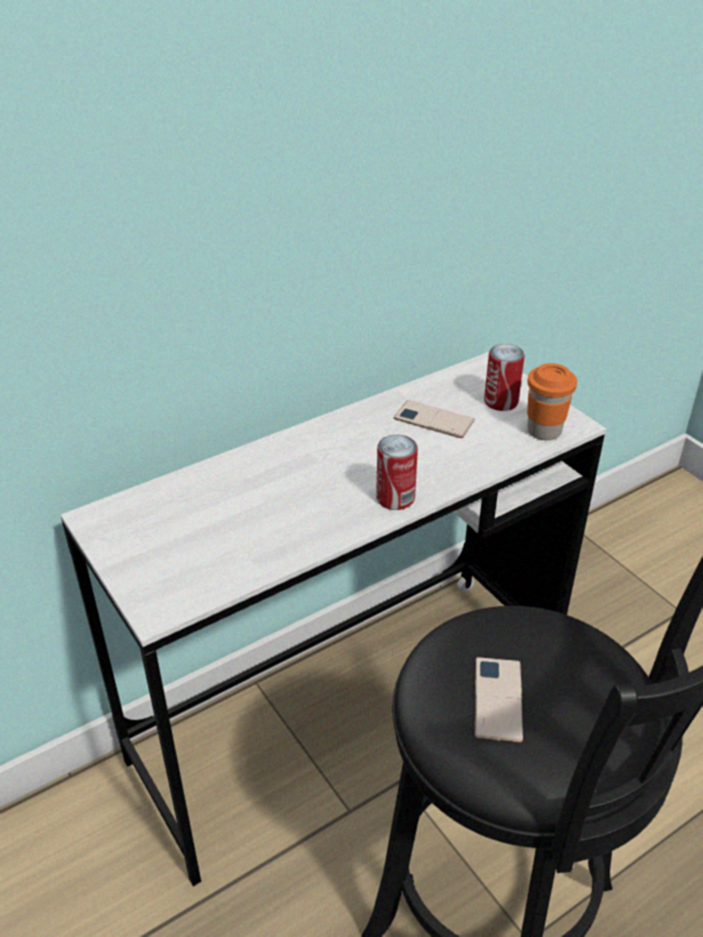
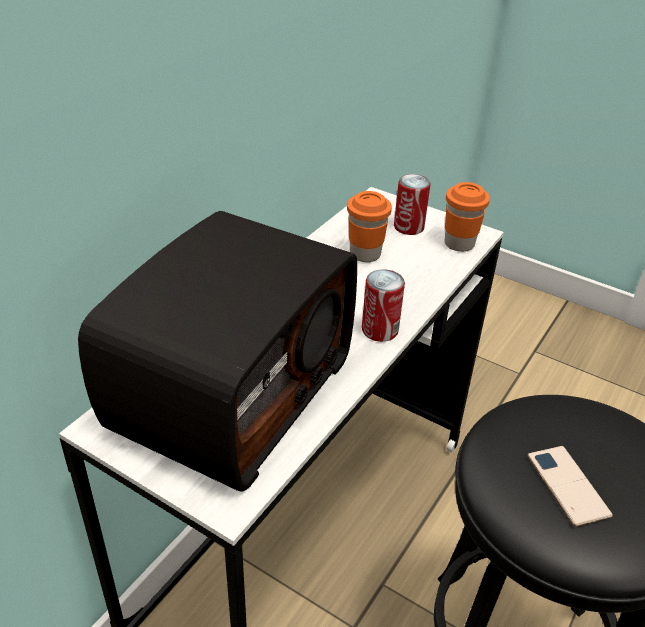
camera: 25 degrees left, 0 degrees up
(218, 517) = (230, 391): none -> radio
(434, 420) = (365, 254): phone -> orange cup

